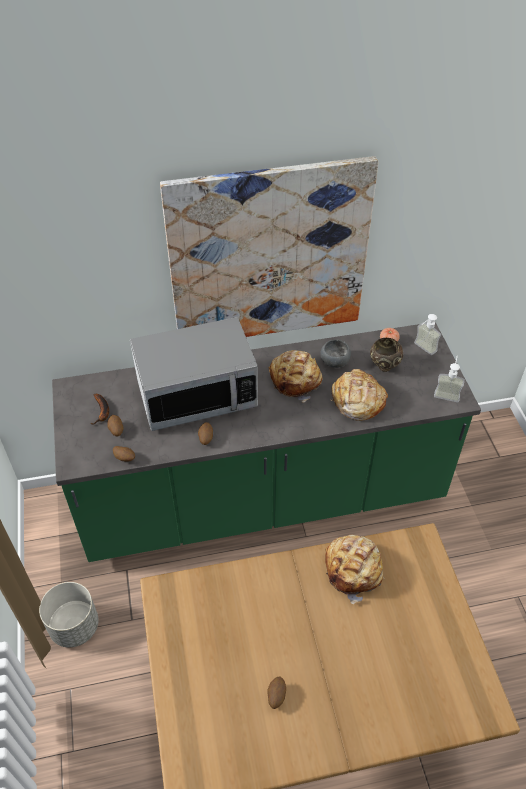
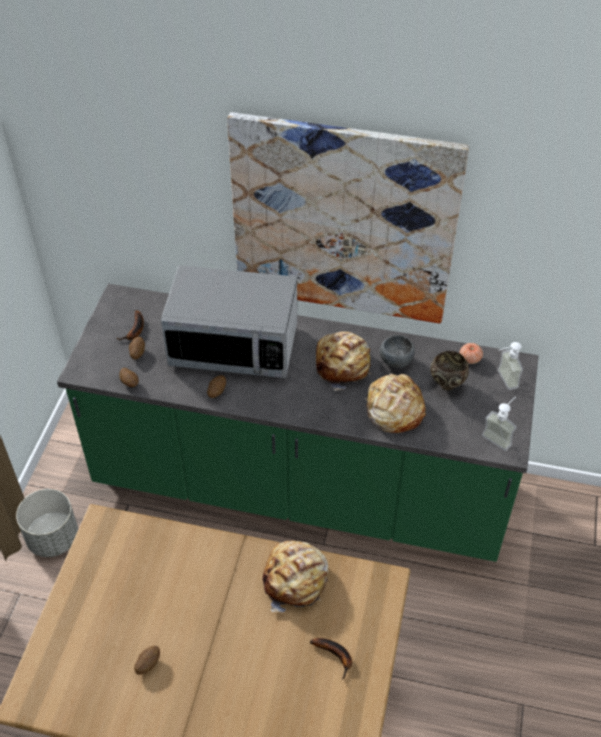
camera: 25 degrees right, 0 degrees up
(422, 617) = (336, 656): none -> banana

